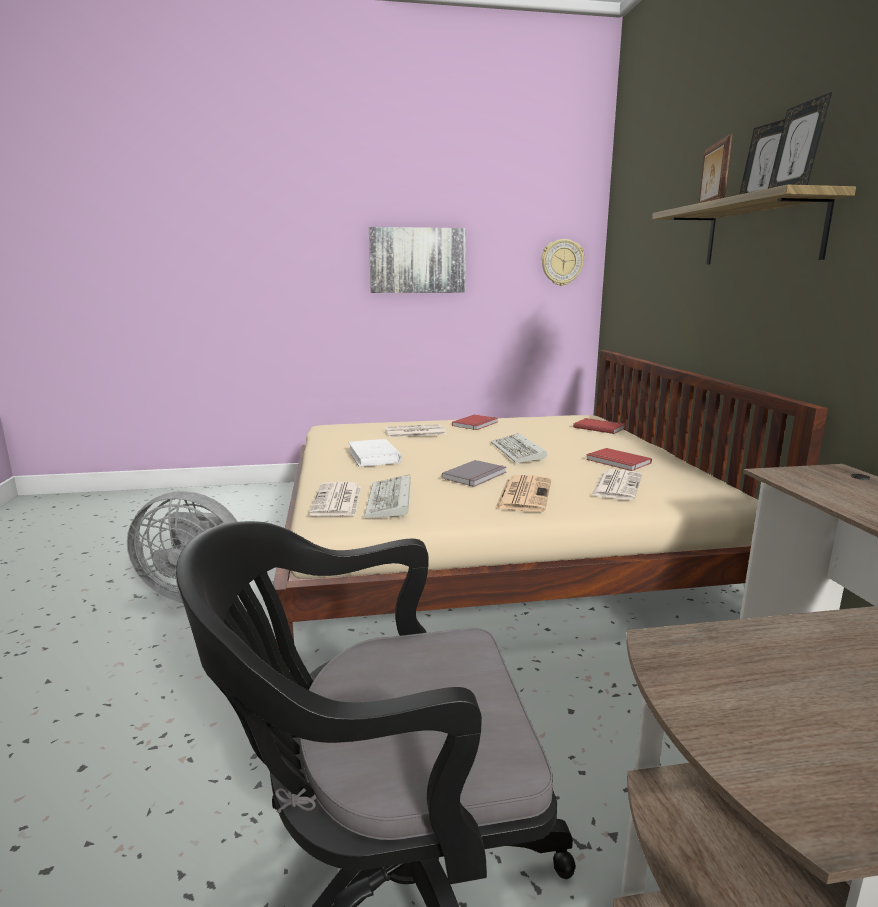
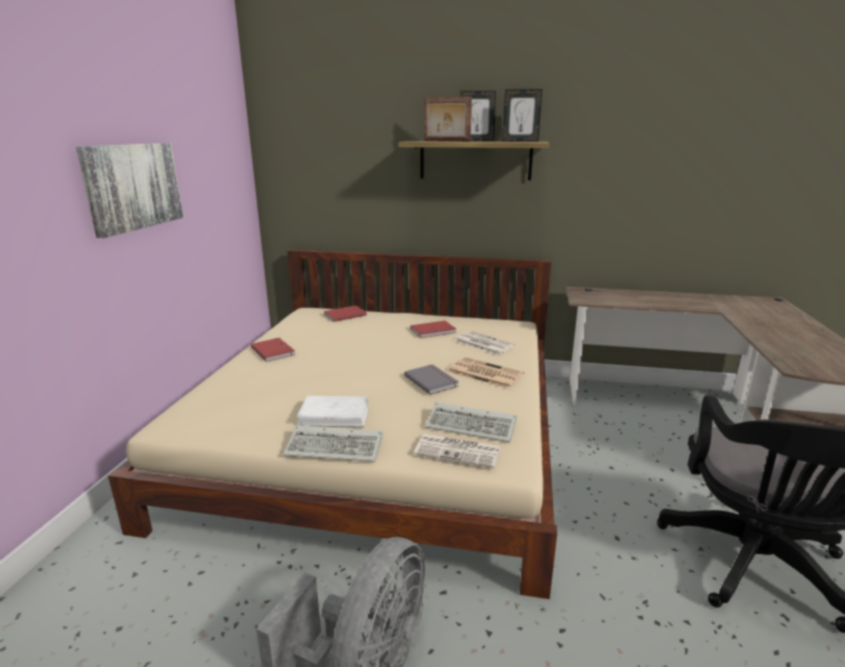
camera: 70 degrees left, 5 degrees up
(414, 432) = (273, 381): newspaper -> none
(519, 452) = (384, 353): keyboard -> keyboard (337, 447)
(562, 262) = (233, 173): wall clock -> none

